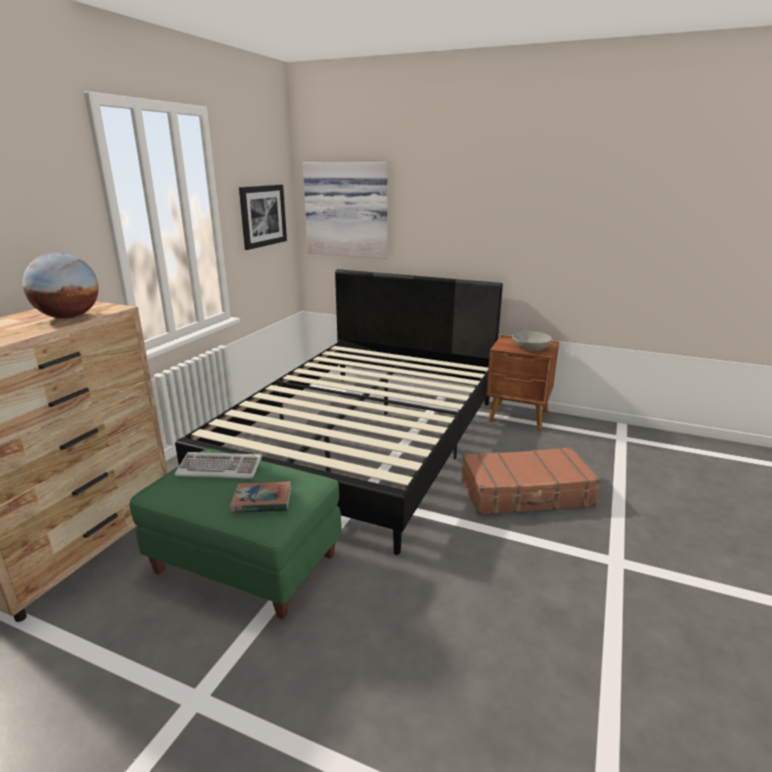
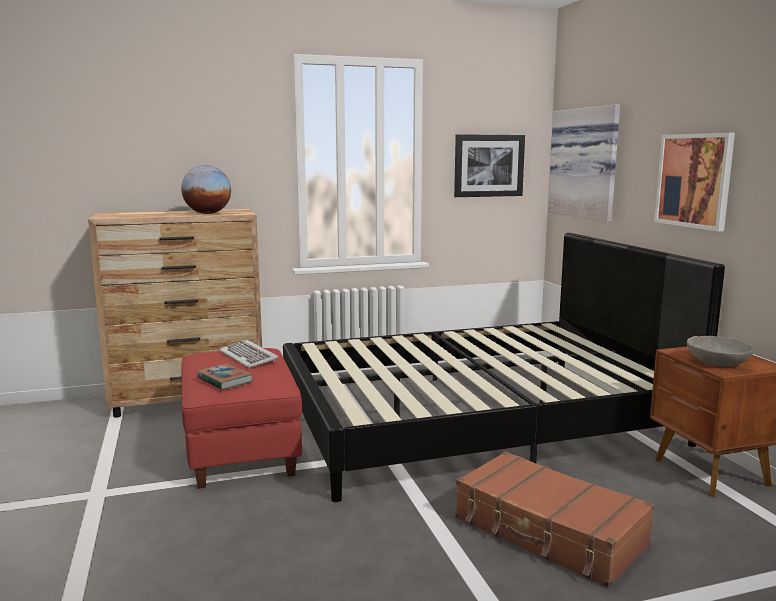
camera: 50 degrees right, 10 degrees down
(246, 562) = (242, 449): green ottoman -> red ottoman
(469, 225) = (694, 180): none -> picture

